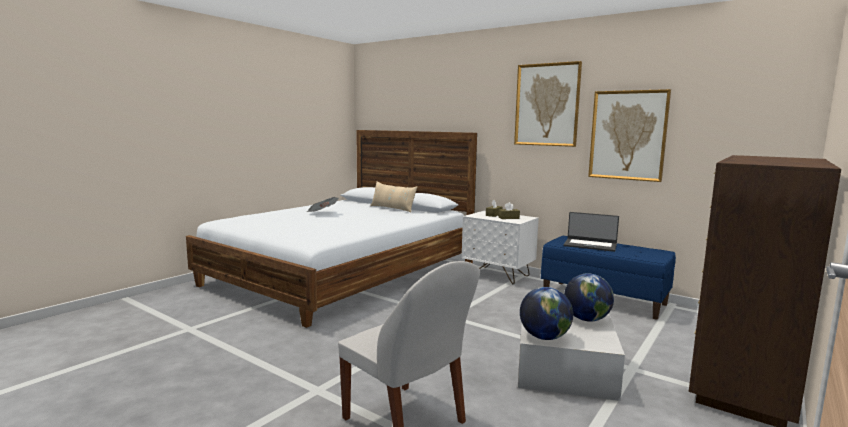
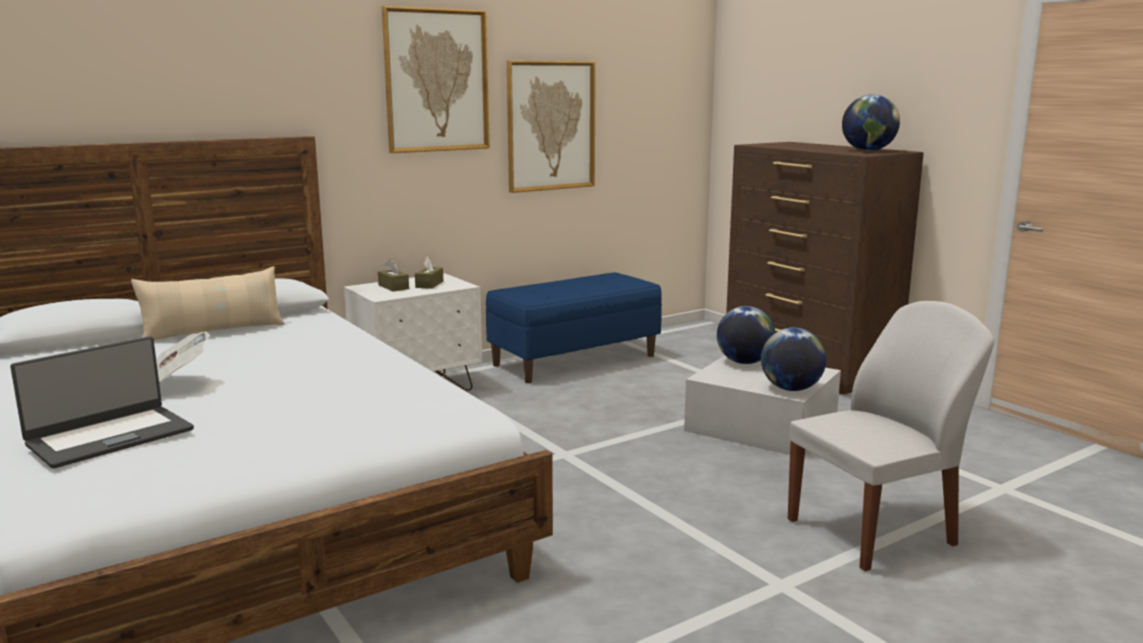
camera: 70 degrees left, 5 degrees up
(590, 245) = (556, 291): laptop -> laptop (110, 436)
(783, 163) = (868, 150): none -> globe

